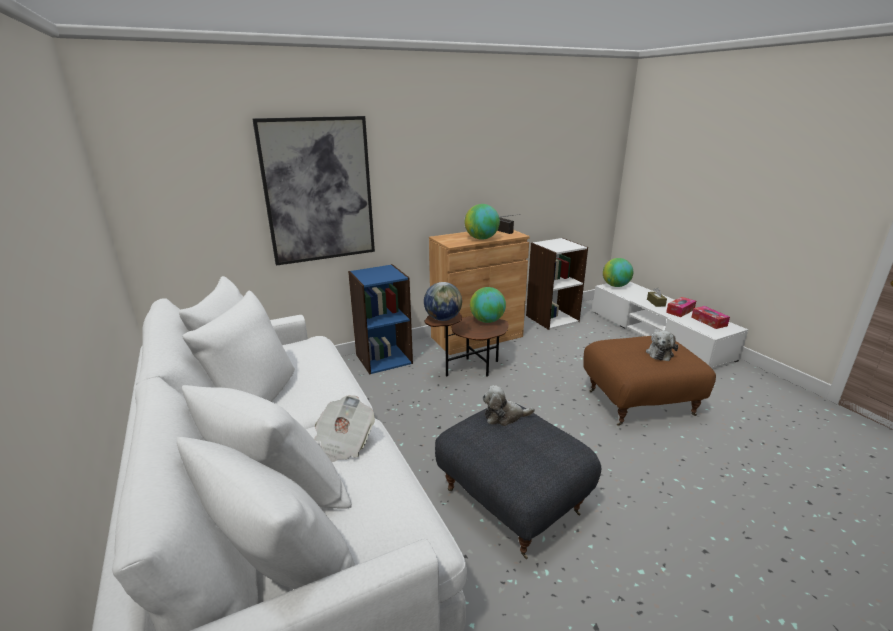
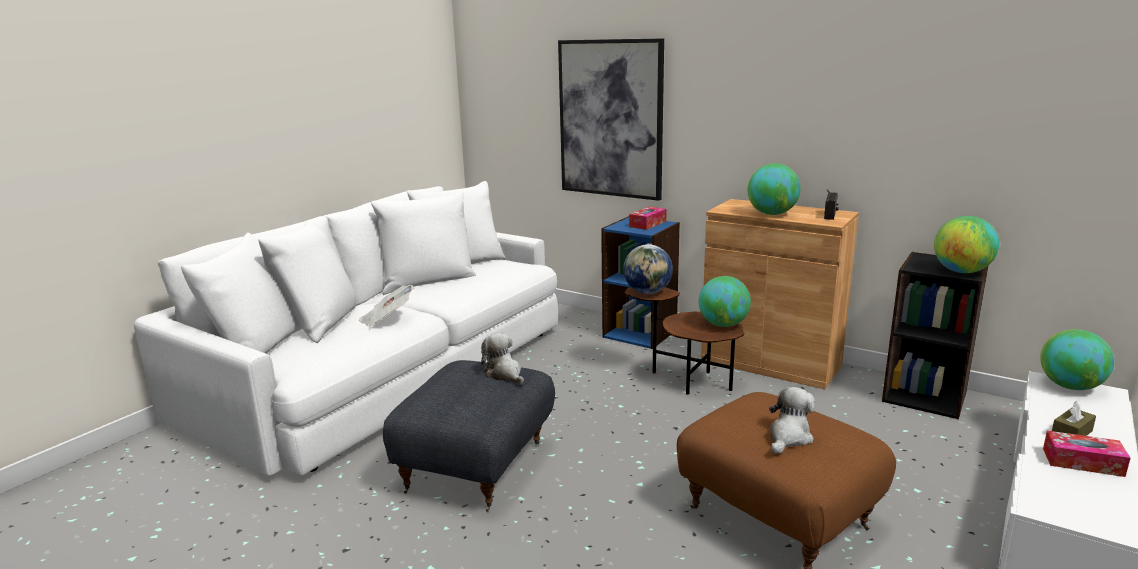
camera: 60 degrees right, 5 degrees down
(552, 318) = (925, 395): white bookcase -> black bookcase
(572, 245) = (961, 271): none -> globe
(659, 353) = (788, 437): plush toy -> plush toy turned 135 degrees clockwise
(709, 321) = (1092, 498): tissue box -> tissue box (647, 224)

